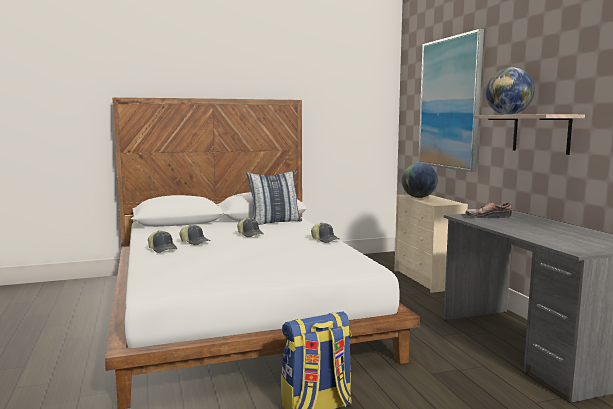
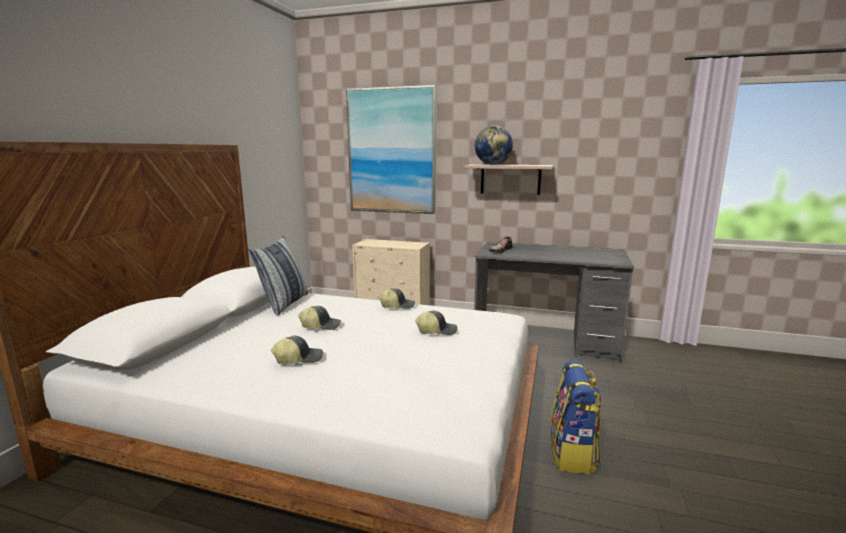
camera: 55 degrees left, 5 degrees up
(163, 249) = (295, 385): cap -> cap (436, 331)
(418, 197) = (378, 243): globe -> none

